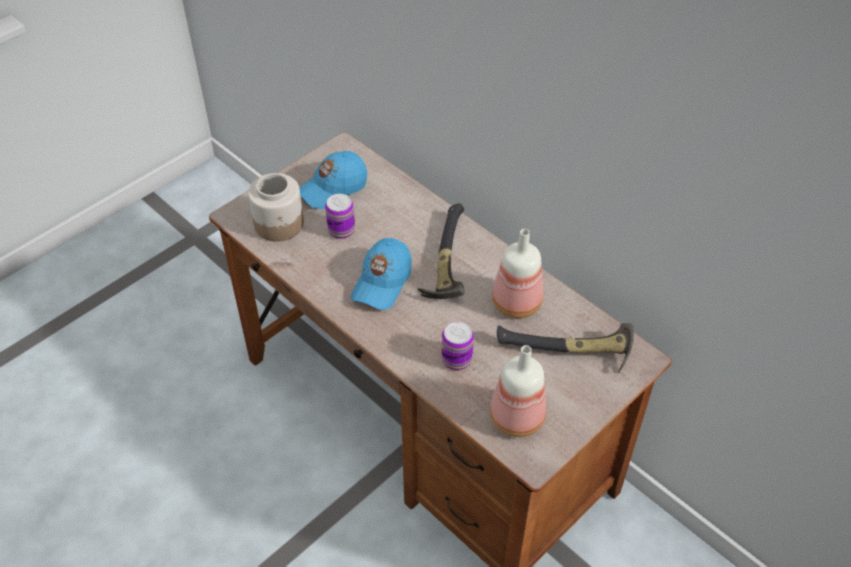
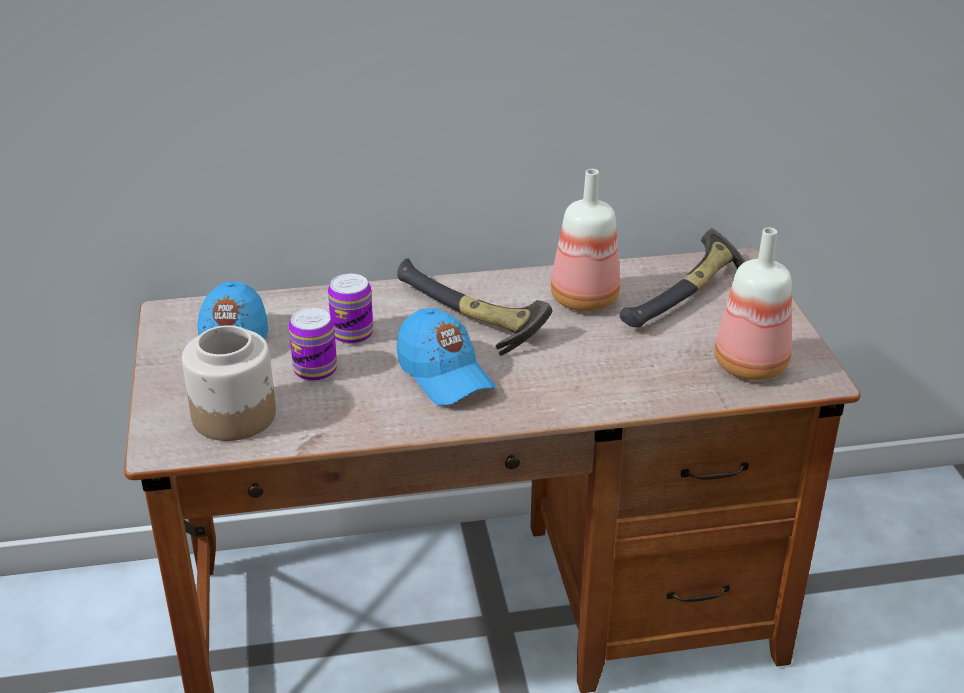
camera: 55 degrees left, 15 degrees down
(456, 359) = (625, 370): can -> can (352, 334)

